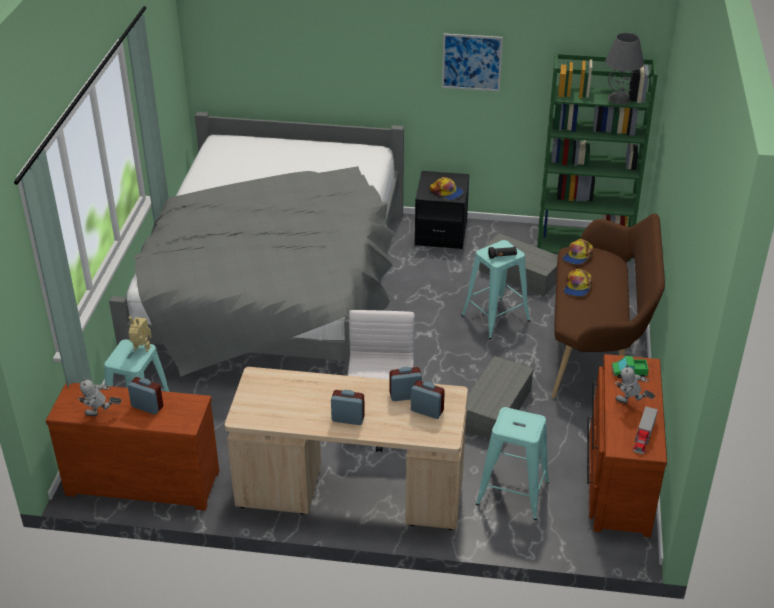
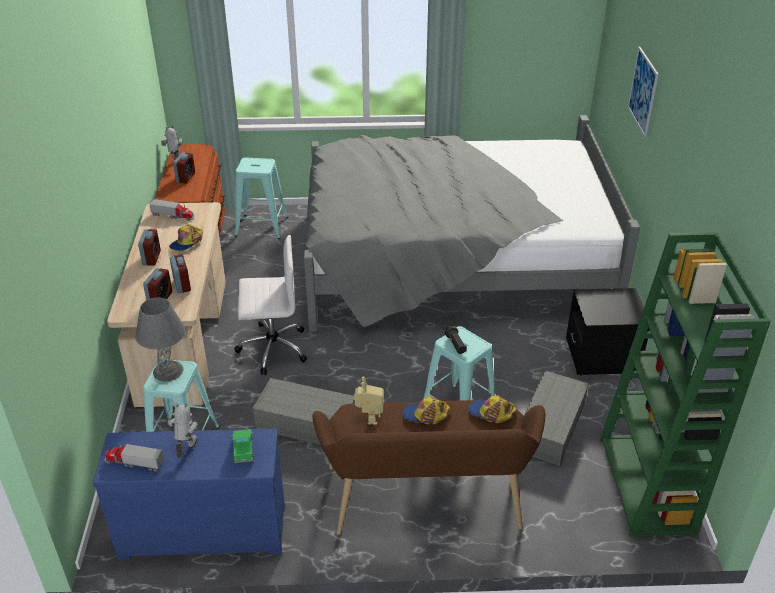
camera: 80 degrees right, 0 degrees up
(141, 350) = (261, 168): toy robot -> toy robot (369, 418)
(262, 403) = (173, 215): none -> toy truck
(447, 192) = (600, 310): cap -> cap (187, 242)
(471, 62) = (685, 194): picture -> picture (643, 91)
(616, 480) = (203, 528): brown dresser -> blue dresser
(619, 98) = (705, 331): grey table lamp -> grey table lamp (168, 371)

